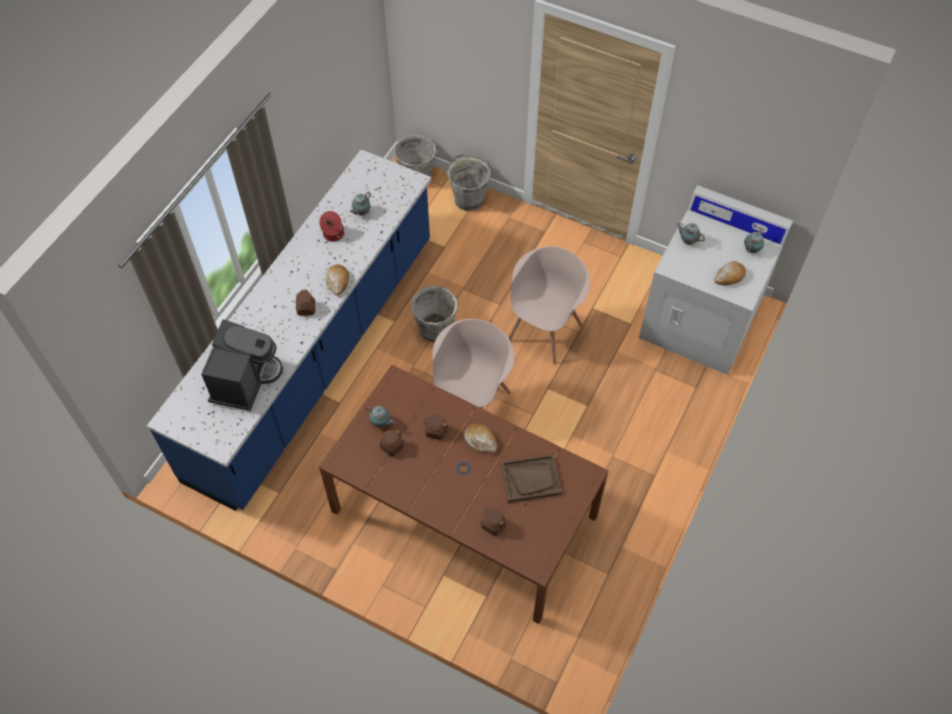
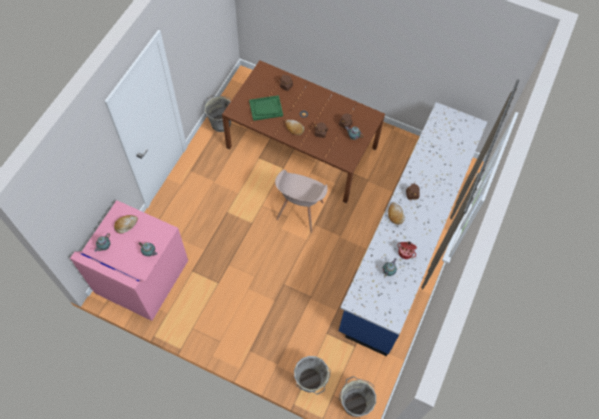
camera: 175 degrees right, 5 degrees up
(245, 380) = (438, 148): coffee machine -> none
(436, 330) = (327, 262): grey bucket -> grey bucket (220, 123)
(530, 479) = (266, 108): brown tray -> green tray
(545, 332) = (252, 263): beige chair -> none
(701, 319) = (141, 276): white washing machine -> pink washing machine

